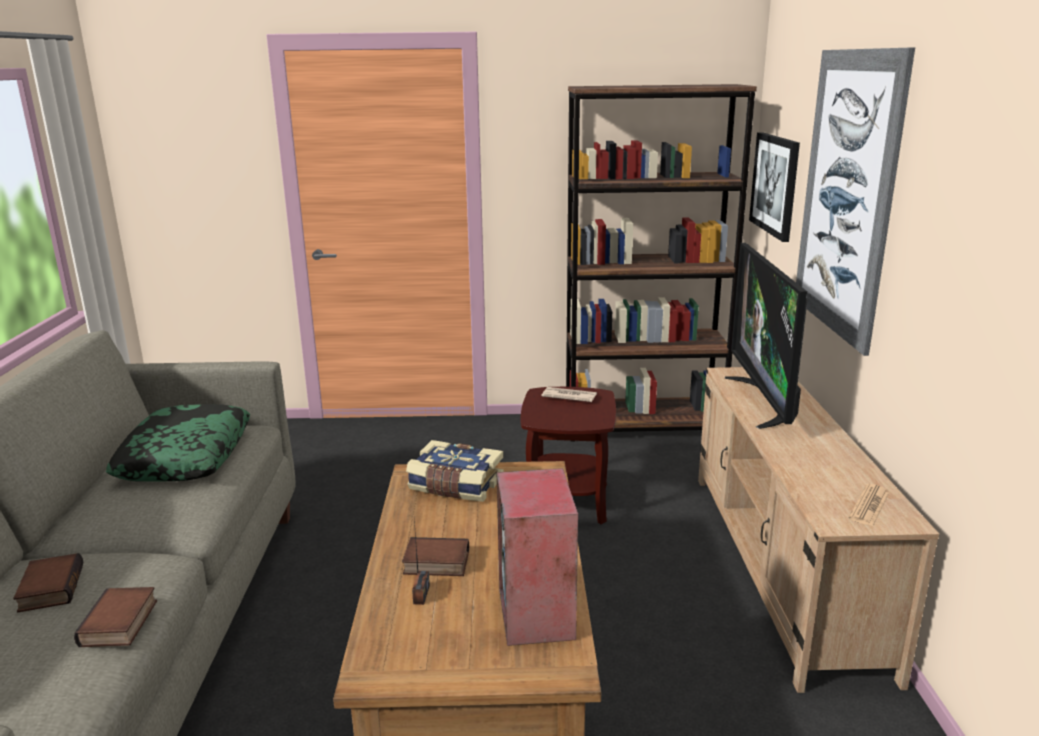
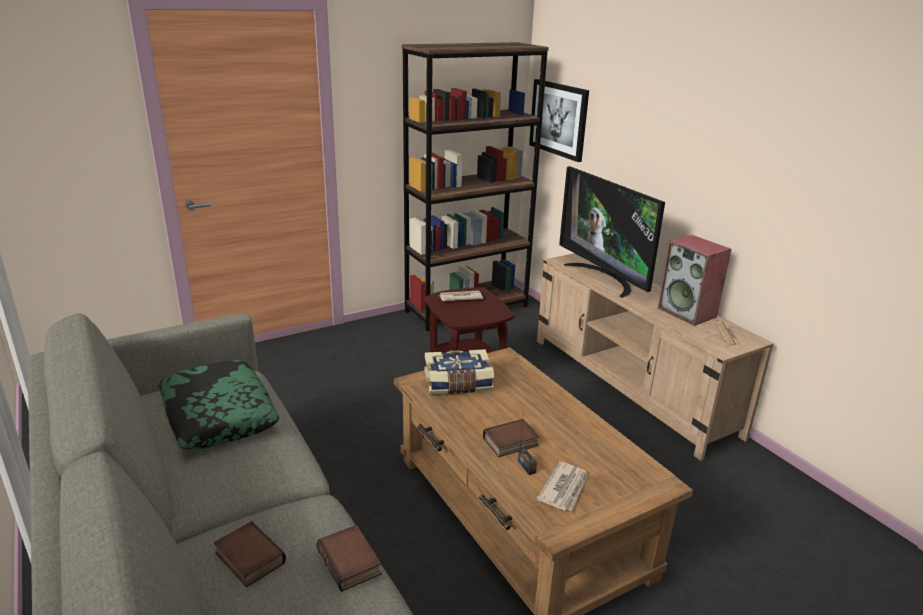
camera: 30 degrees left, 5 degrees up
(435, 632) = (564, 488): none -> newspaper
(537, 614) = (610, 456): speaker -> speaker (688, 312)
(846, 194) = (652, 130): picture -> none

